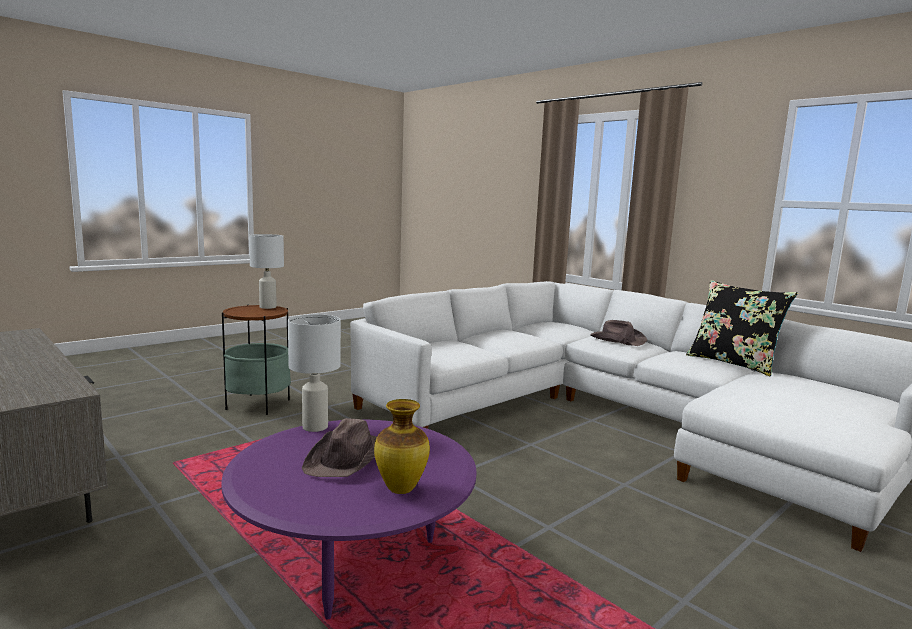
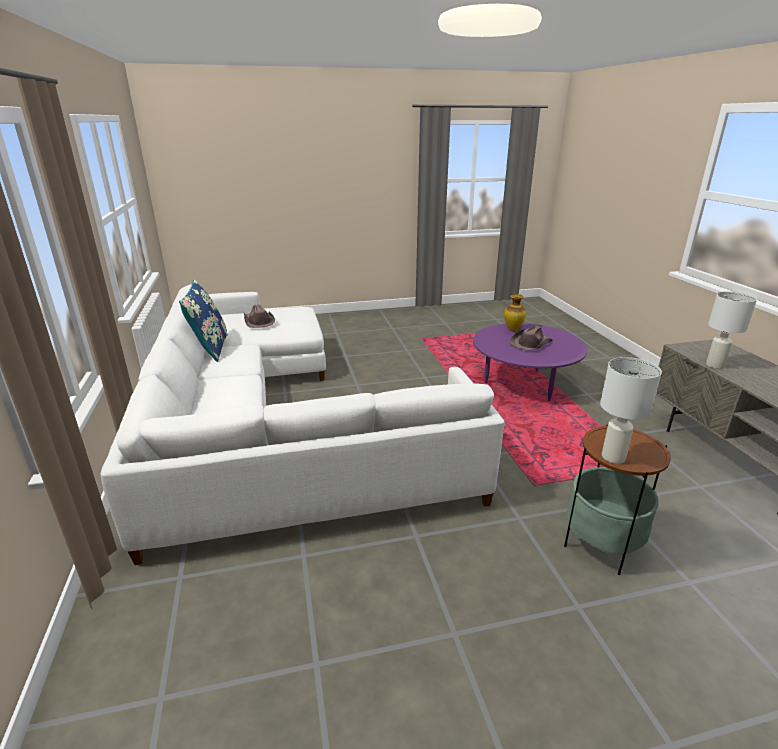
camera: 150 degrees left, 15 degrees up
(315, 426) = (545, 360): white table lamp -> white table lamp (714, 365)
(617, 339) = (221, 389): brown hat -> brown hat (258, 321)
(733, 363) = (210, 348): black pillow -> blue pillow

